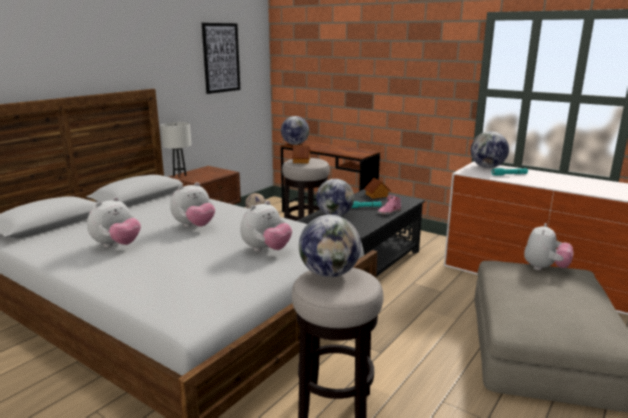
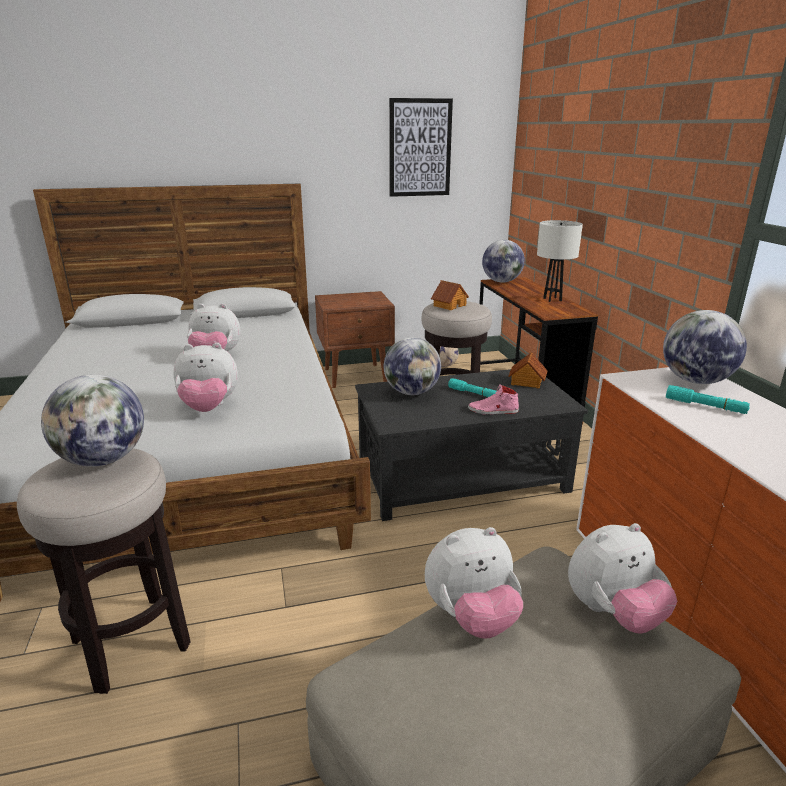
camera: 40 degrees right, 5 degrees up
(117, 245) = (120, 356): plush toy -> plush toy (471, 617)
(180, 175) = (327, 297): white table lamp -> white table lamp (552, 299)

